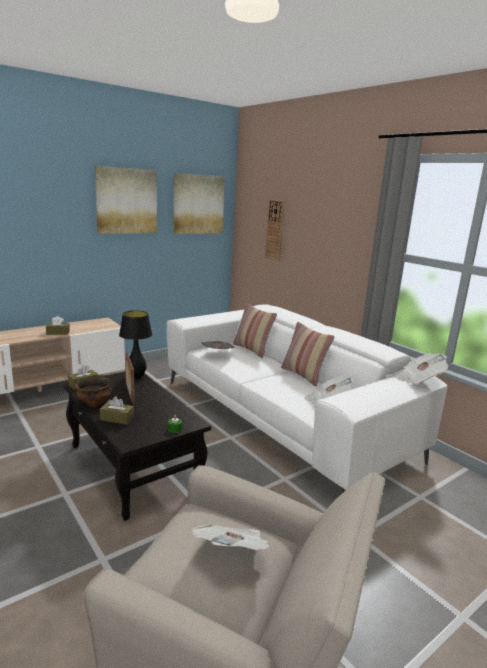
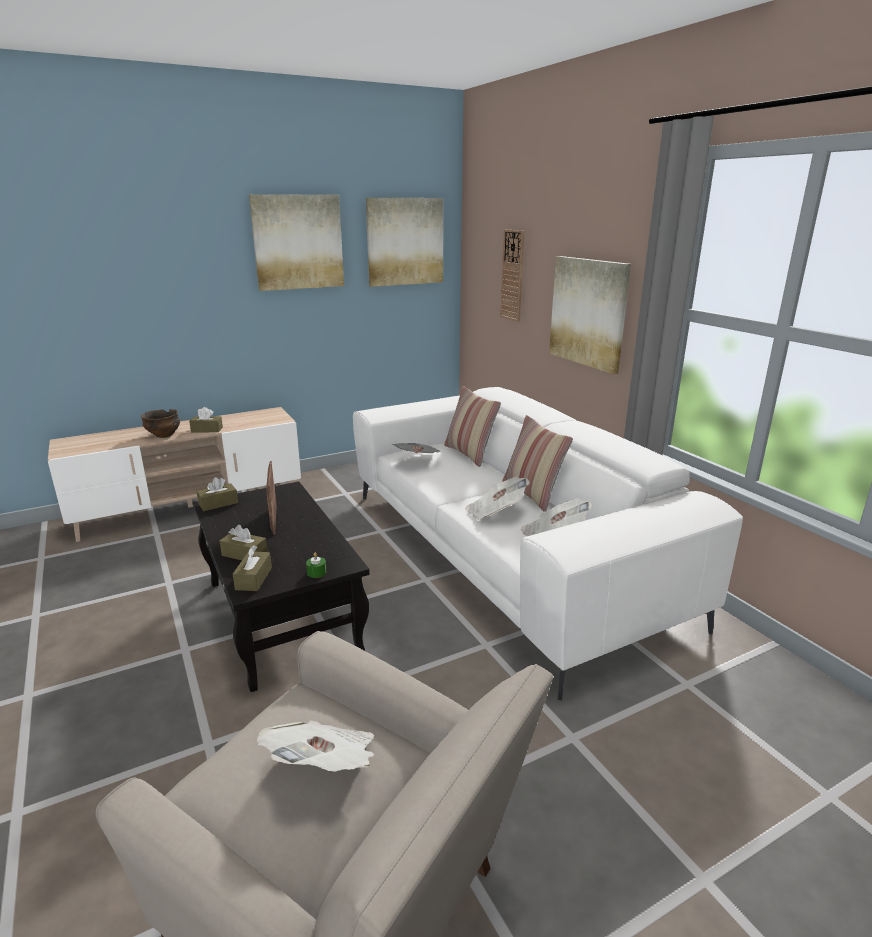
camera: 10 degrees right, 5 degrees up
(94, 403) = (223, 531): bowl -> bowl (164, 435)
(130, 435) = (254, 578): none -> brown tissue box
(136, 377) = (292, 494): black table lamp -> none
(332, 255) = (588, 312): none -> picture
(419, 380) = (695, 508): newspaper -> newspaper (495, 512)

